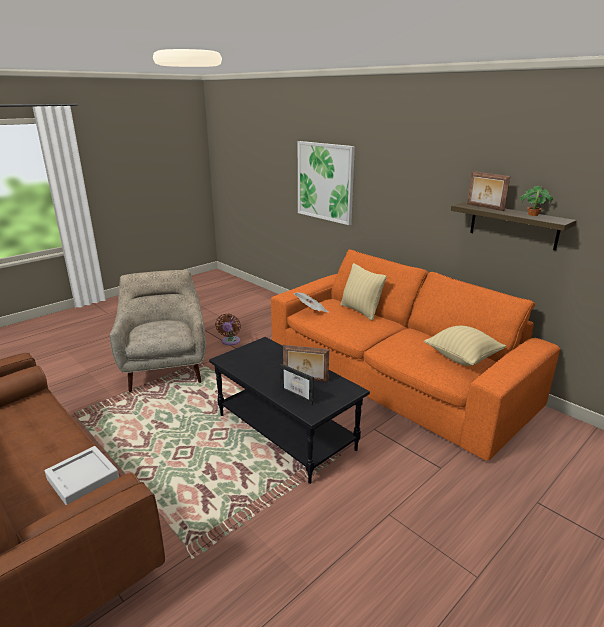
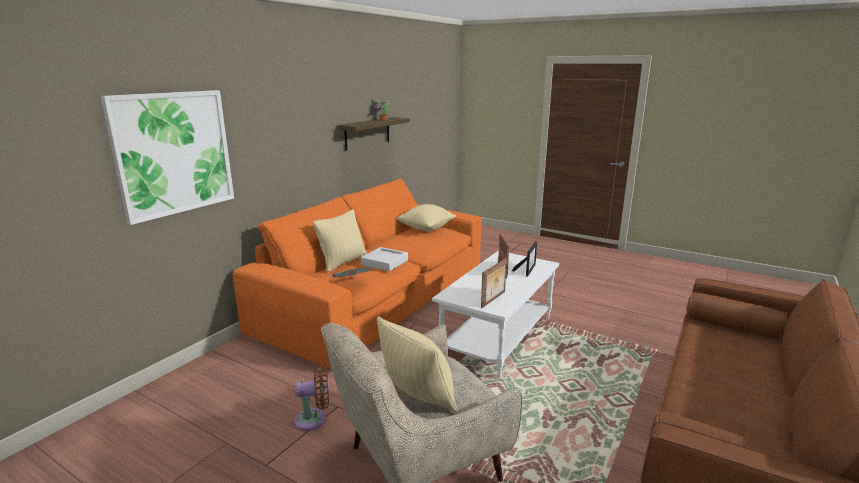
camera: 105 degrees left, 5 degrees down
(83, 479) = (710, 341): grey tray -> grey tray (384, 262)
(156, 322) = (417, 397): none -> beige pillow
(287, 432) = (497, 337): black coffee table -> white coffee table
(484, 207) = (361, 123): picture frame -> picture frame (494, 299)

